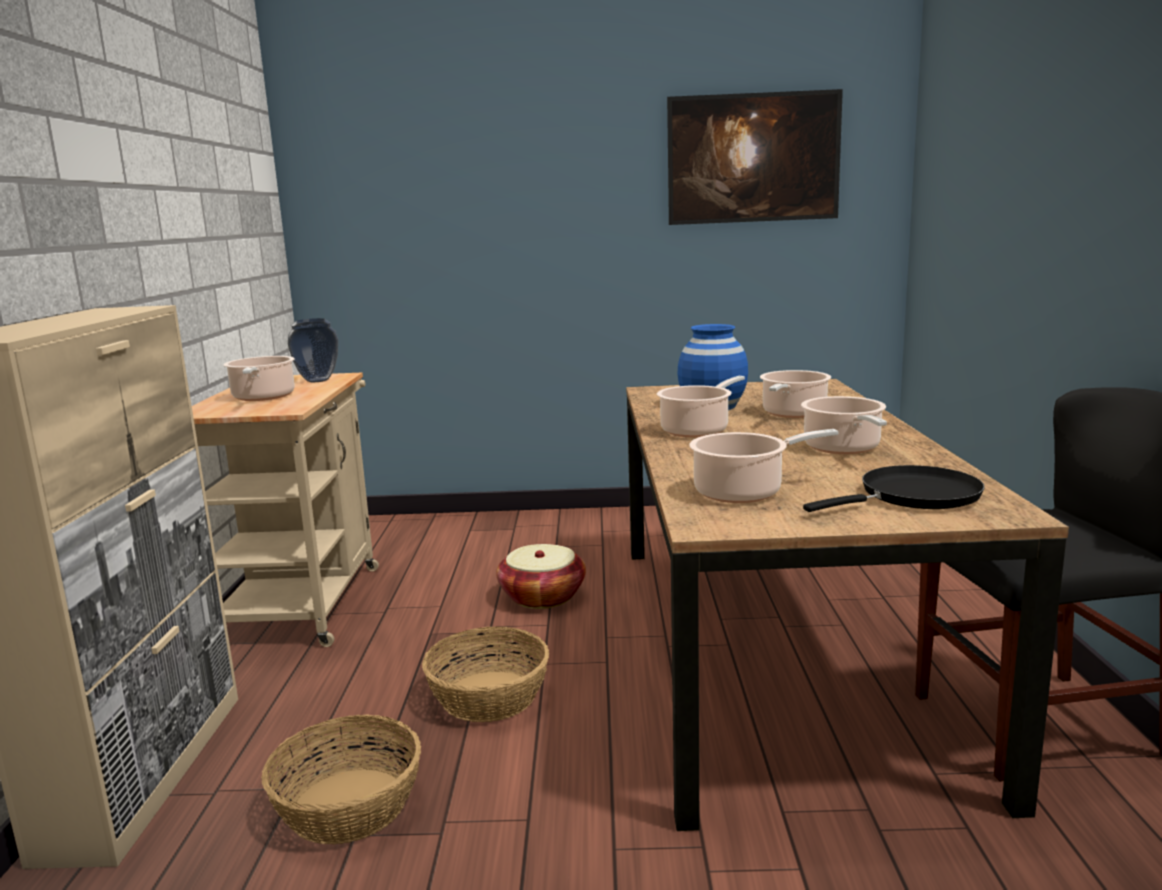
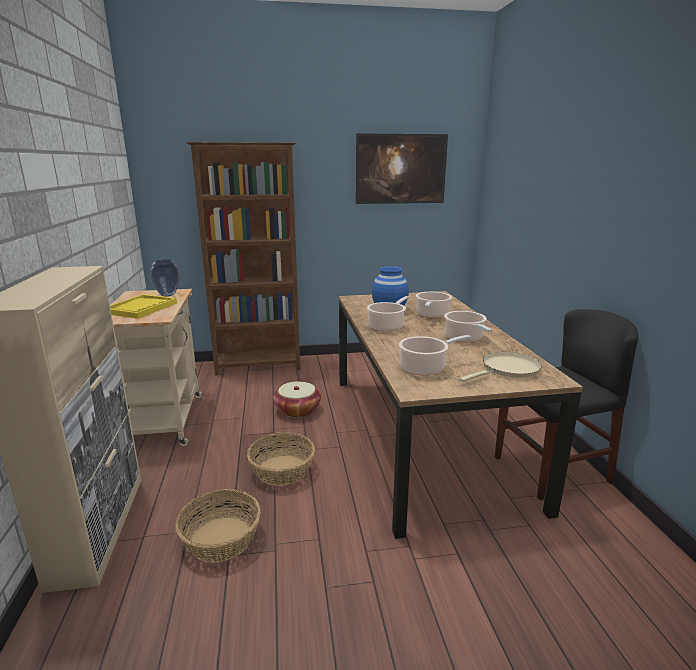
camera: 10 degrees left, 5 degrees up
(263, 397) = (141, 308): cooking pot -> yellow tray
(491, 523) = (259, 365): none -> brown bookcase
(913, 496) = (507, 369): black frying pan -> beige frying pan

